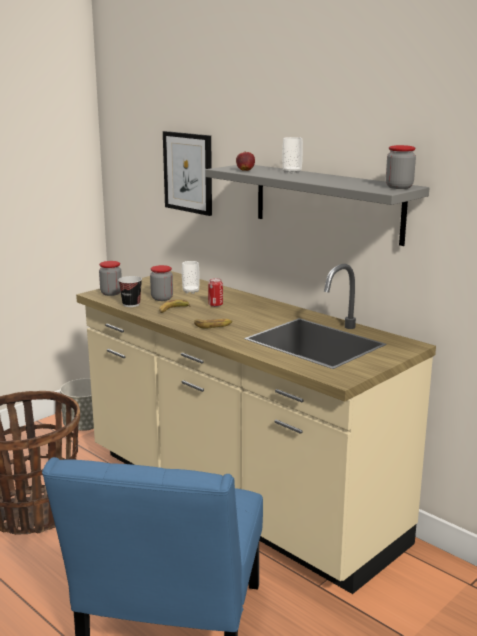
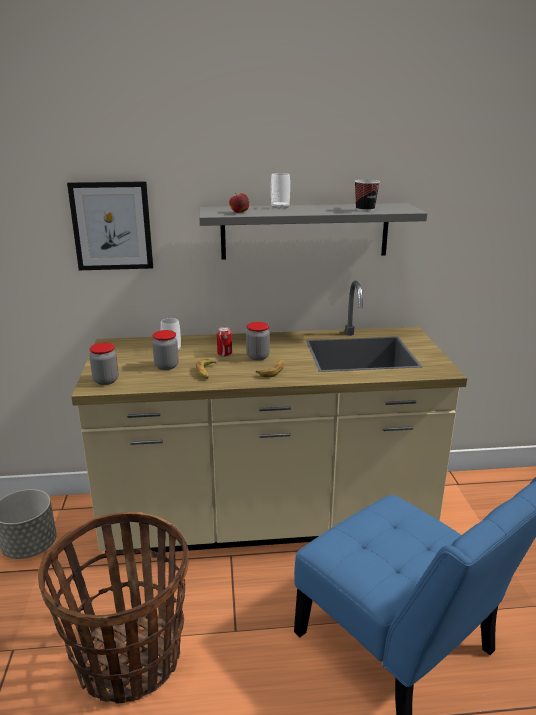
camera: 50 degrees left, 5 degrees up
(131, 304) = (156, 383): cup -> cup (365, 210)
(399, 187) = (400, 206): jar -> jar (258, 357)

